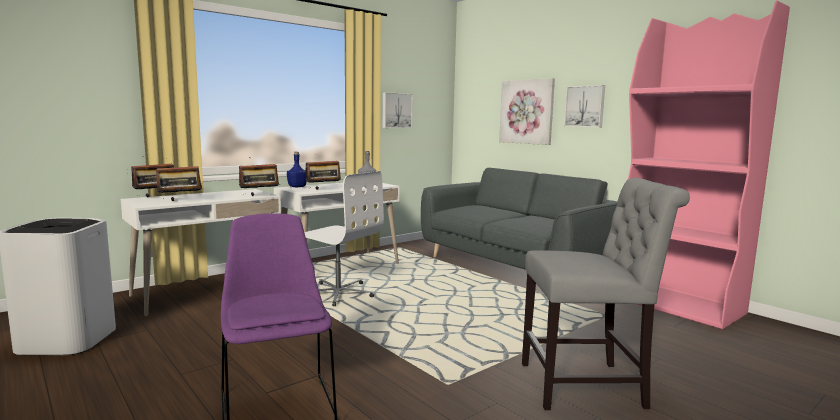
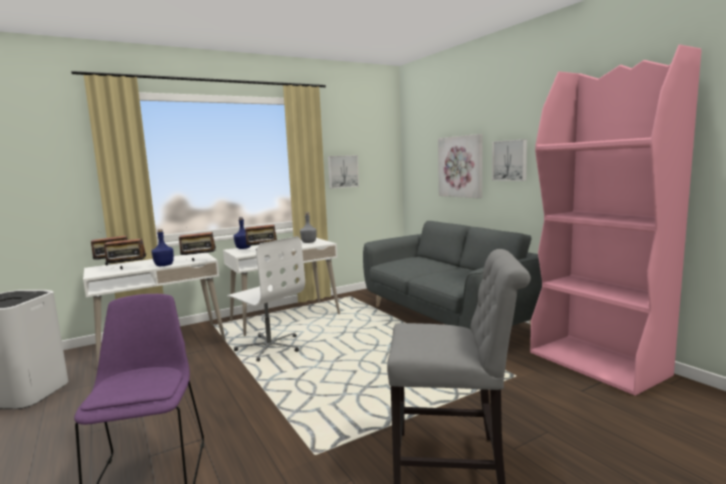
camera: 10 degrees right, 0 degrees up
(221, 199) = (163, 265): none -> blue bottle

